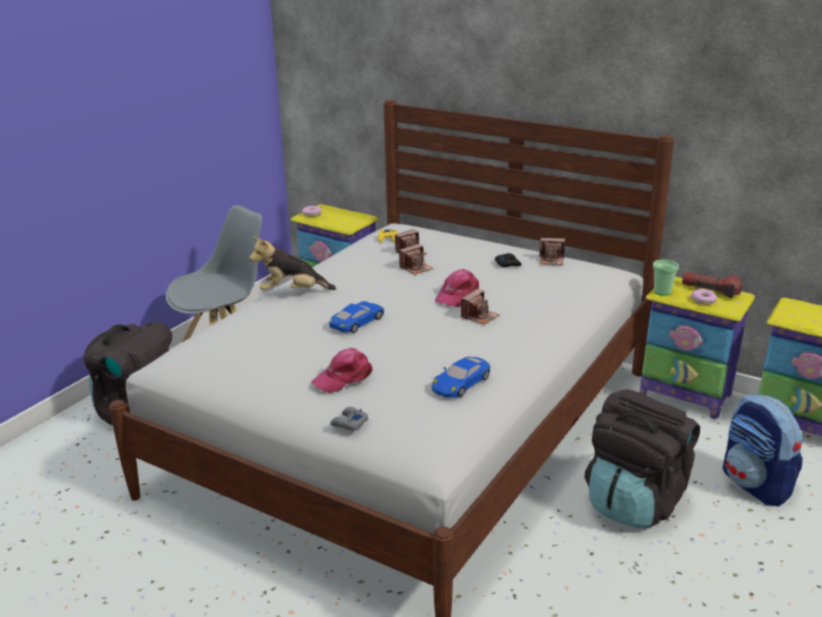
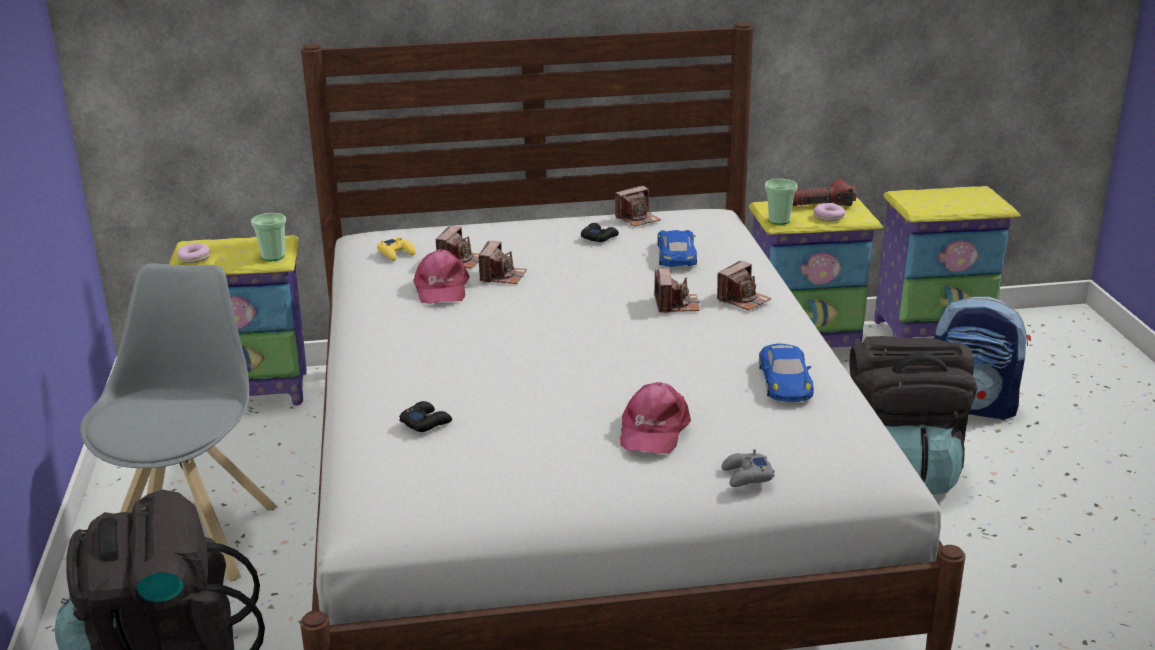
camera: 40 degrees left, 0 degrees up
(252, 328) = (426, 422): none -> black game controller
(292, 292) = (394, 359): plush toy -> none
(347, 224) = (273, 256): none -> cup
(357, 322) = (549, 362): blue toy car -> blue toy car (676, 255)
(457, 295) = (609, 290): pink cap -> pink cap (441, 288)
(525, 328) = (743, 300): none -> camera

